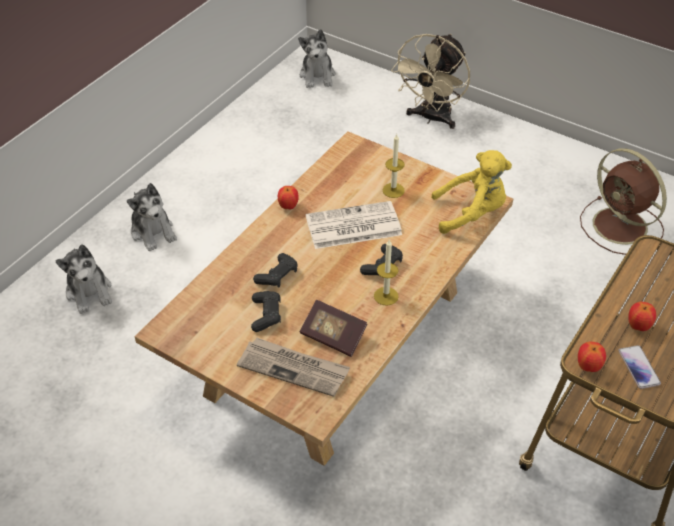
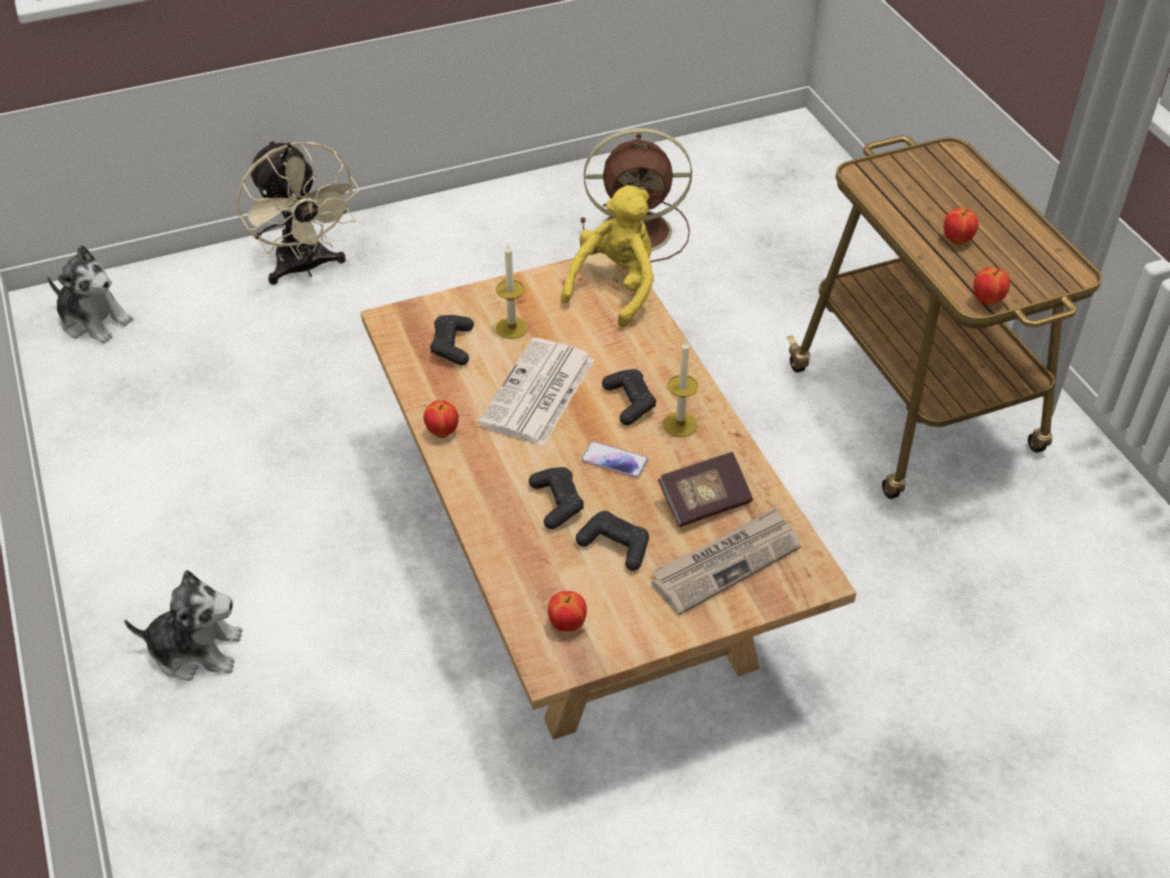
camera: 55 degrees left, 0 degrees up
(89, 292) = (237, 785): plush toy -> none
(194, 323) = (567, 624): none -> apple
(355, 176) = (452, 346): none -> black game controller
(639, 367) = (1010, 270): phone -> phone (614, 460)

